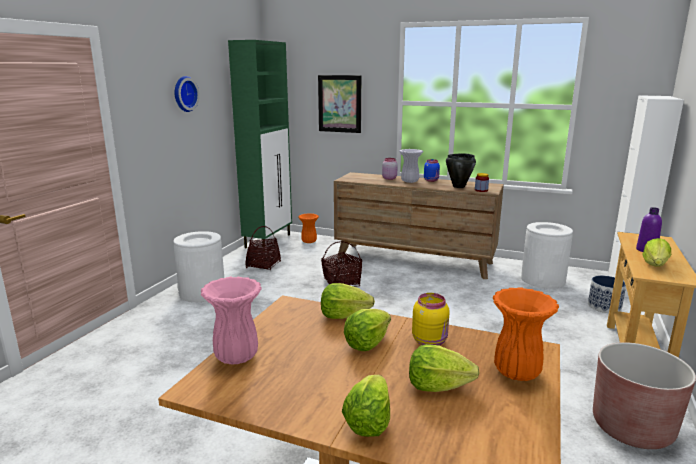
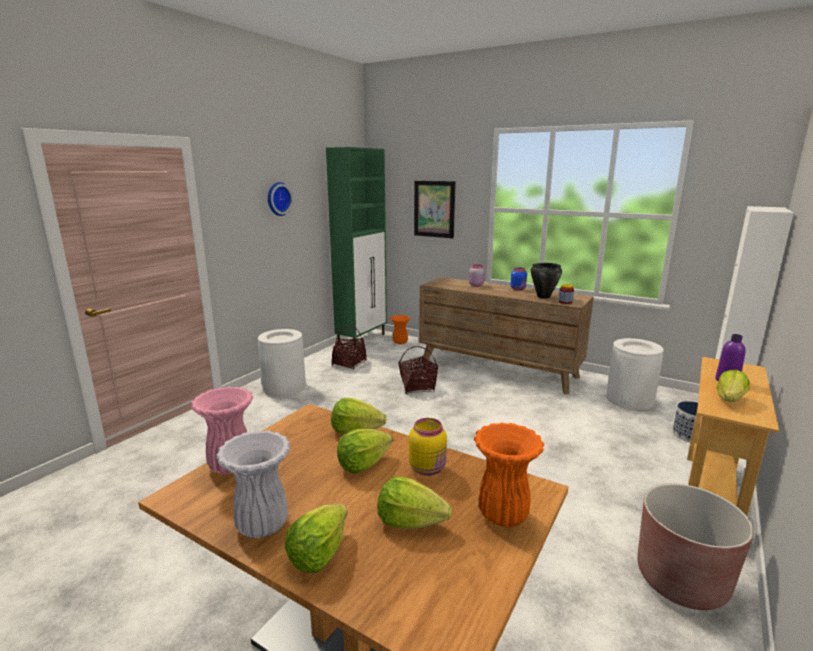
camera: 10 degrees right, 0 degrees up
(409, 181) = (495, 289): white vase -> white vase (261, 525)

